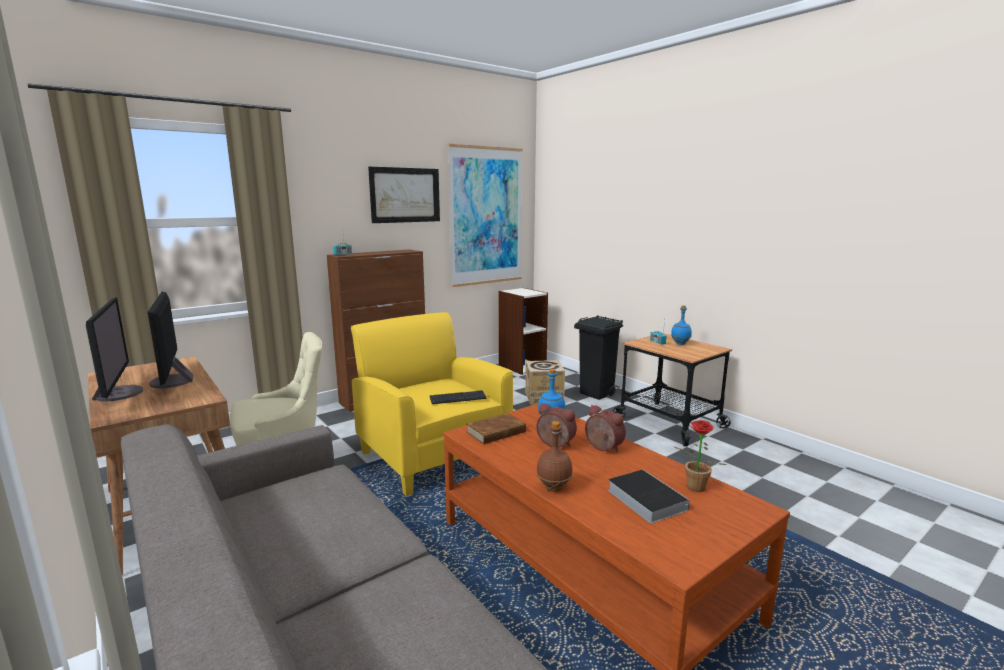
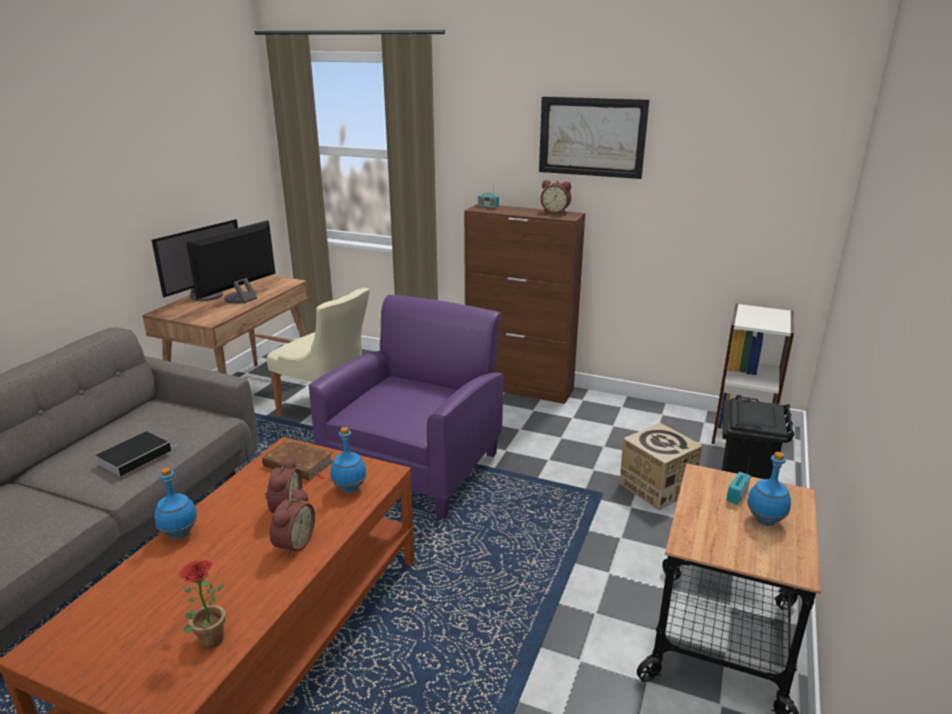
camera: 60 degrees right, 10 degrees up
(393, 250) = (555, 211): none -> alarm clock
(432, 455) = (416, 467): yellow armchair -> purple armchair
(458, 398) = (402, 417): keyboard -> none
(486, 216) = (735, 179): picture -> none
(553, 488) = (179, 534): brown bottle -> blue bottle
(644, 499) = (171, 601): book -> book (136, 456)

